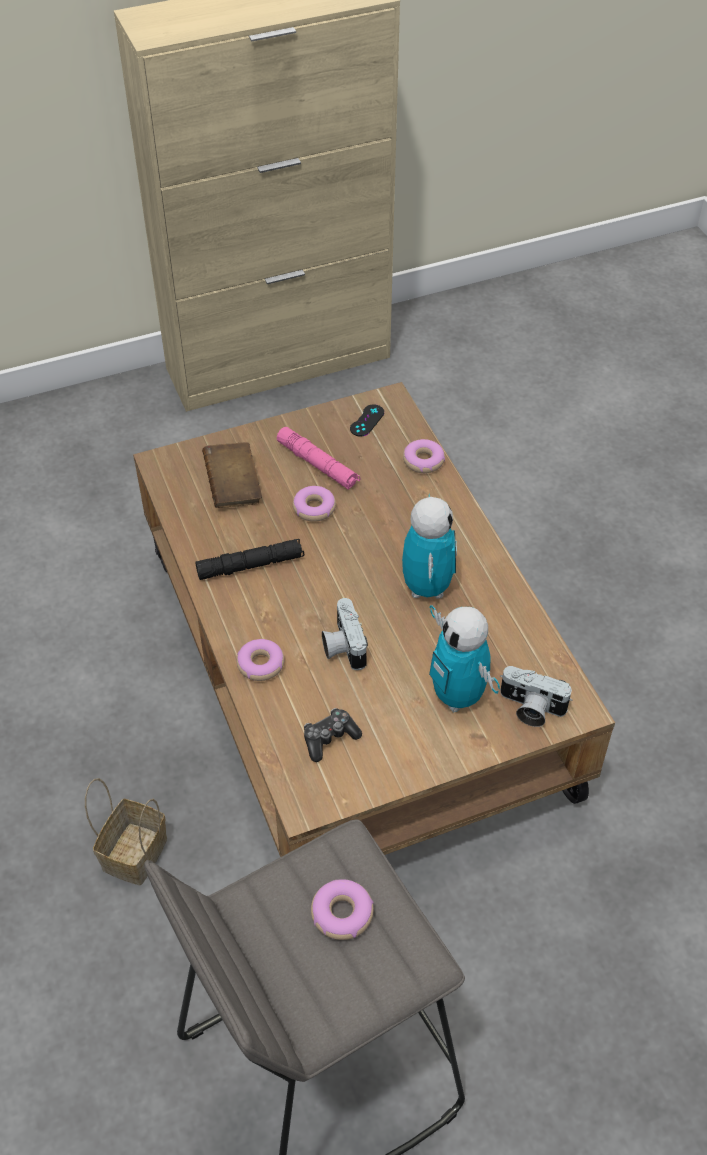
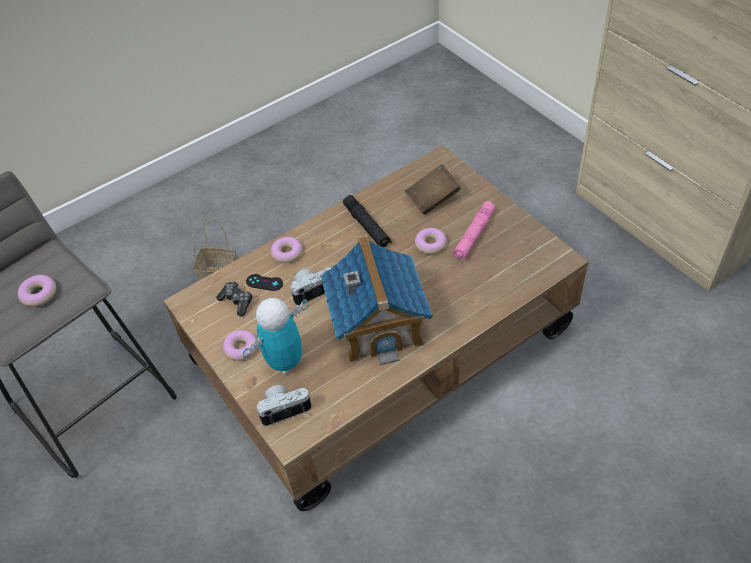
camera: 80 degrees right, 0 degrees up
(367, 420) = (533, 251): black game controller -> black game controller (264, 282)
(423, 461) = (505, 294): donut -> donut (241, 348)
(427, 587) = (378, 324): toy robot -> toy house
(530, 708) = (284, 408): camera -> camera turned 60 degrees clockwise

